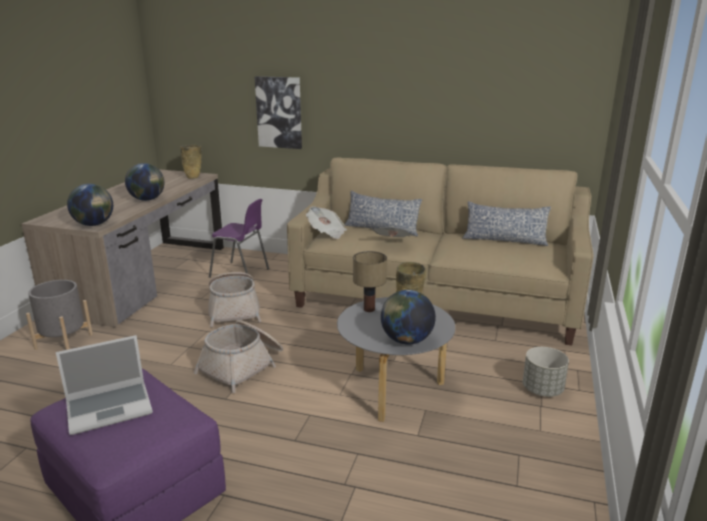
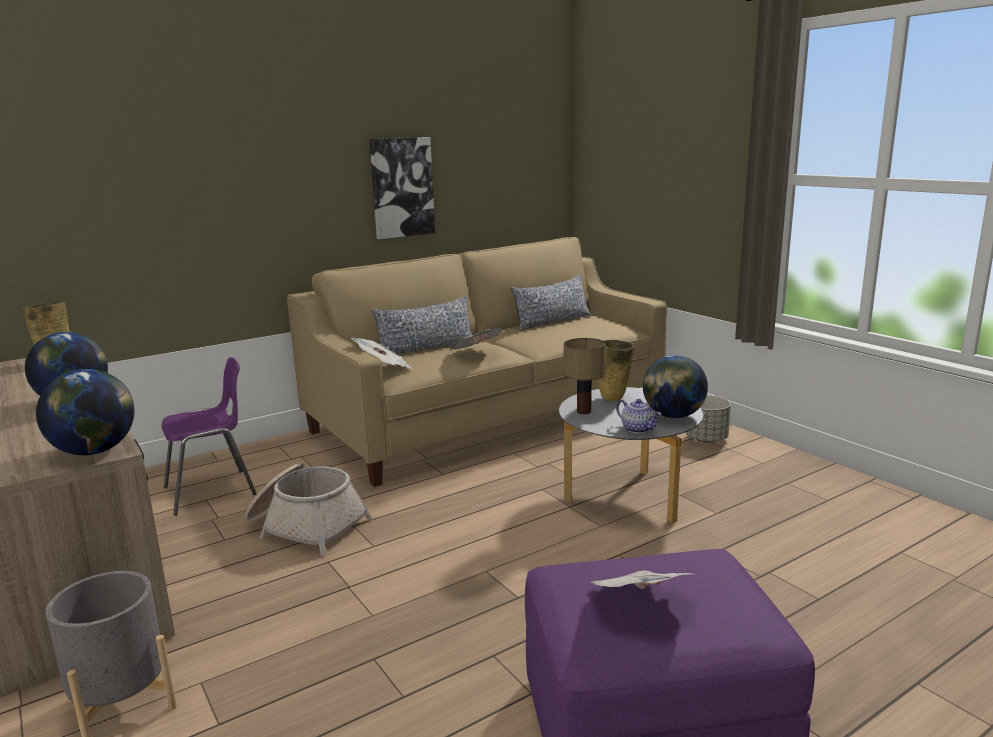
camera: 50 degrees left, 5 degrees down
(110, 407) = (640, 603): laptop -> newspaper
(243, 366) = (458, 562): basket -> none
(279, 112) = (192, 224): picture -> picture (402, 187)
(363, 336) = (638, 429): none -> teapot

